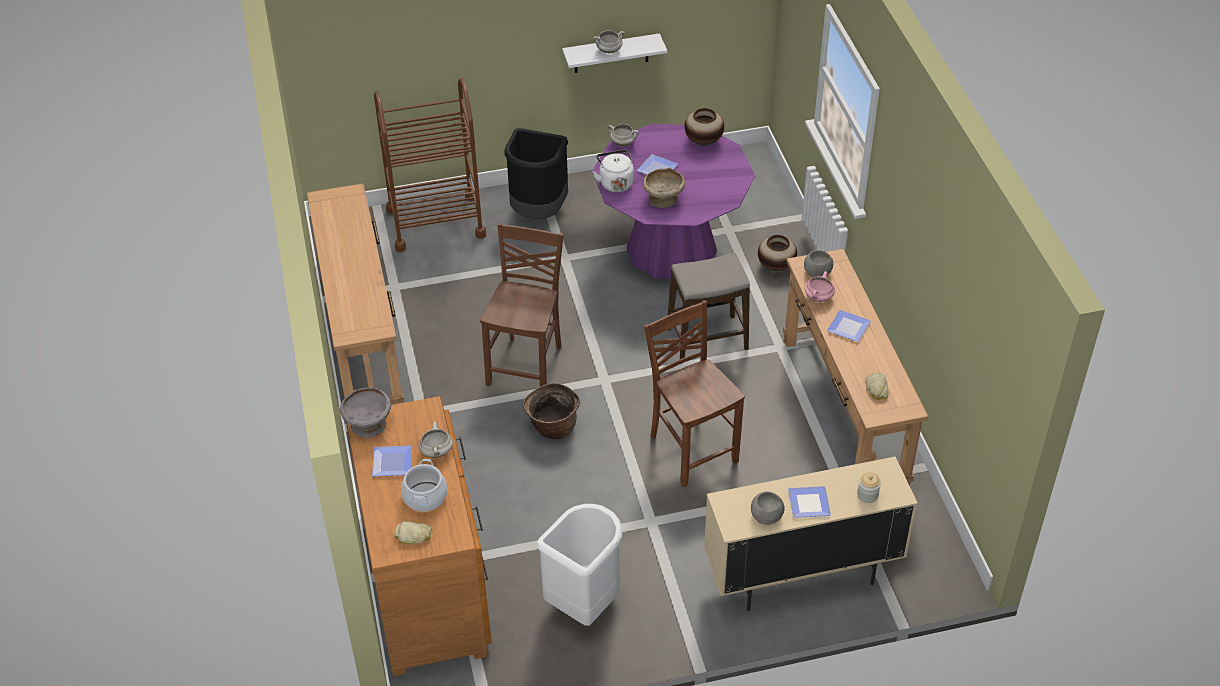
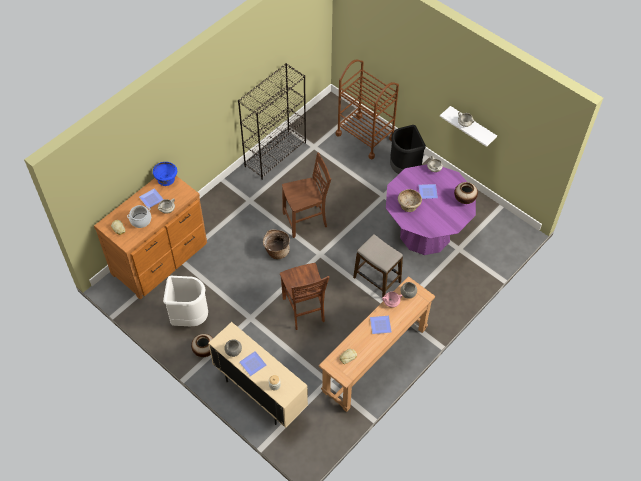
camera: 55 degrees right, 10 degrees up
(362, 338) = (275, 154): brown console table -> black bookcase
(368, 423) = (166, 179): grey bowl -> blue bowl
(615, 182) = (404, 181): white kettle -> none
(692, 448) = (304, 310): brown chair -> brown chair turned 135 degrees clockwise
(776, 266) = (449, 282): vase -> vase (204, 350)

